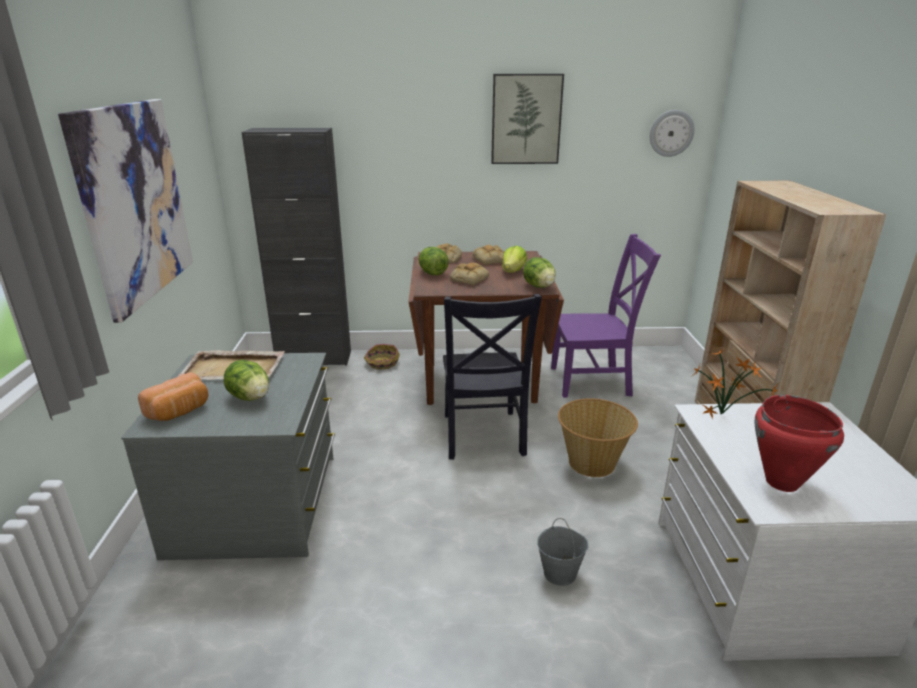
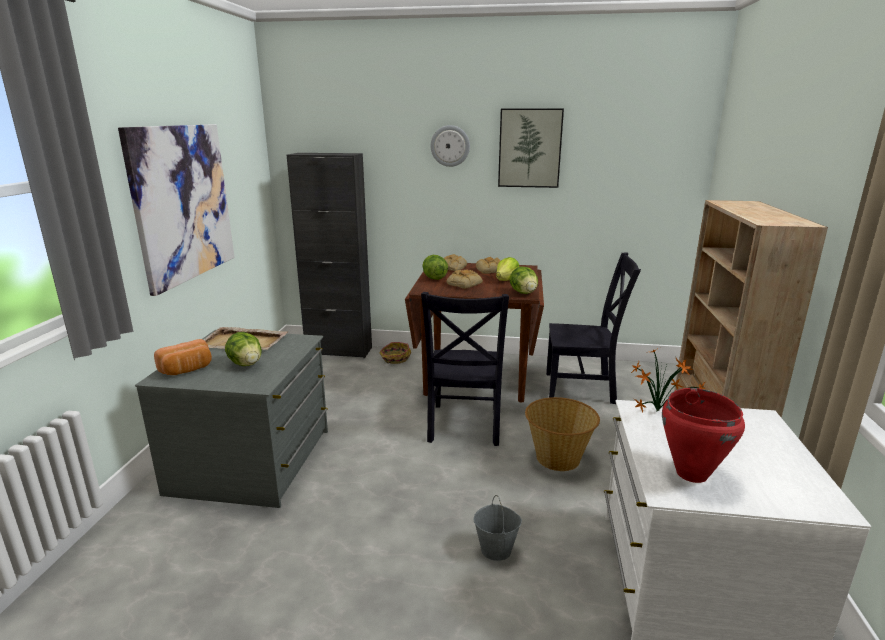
camera: 10 degrees right, 5 degrees down
(594, 381) = (583, 388): purple chair -> black chair
(671, 133) = (666, 162): wall clock -> wall clock (450, 146)

